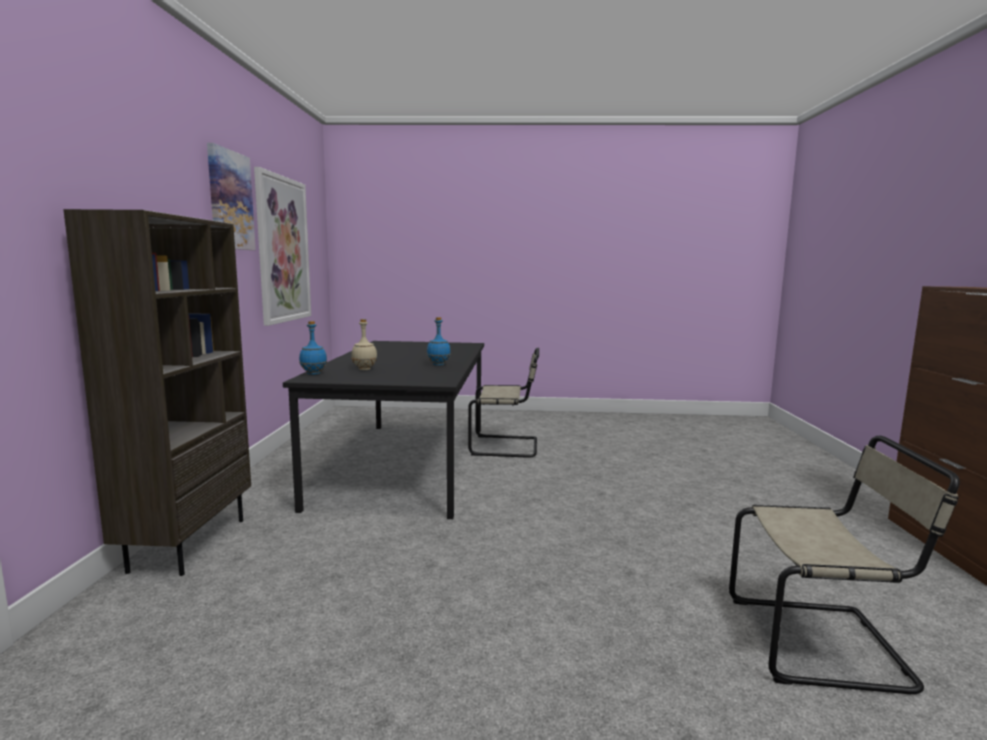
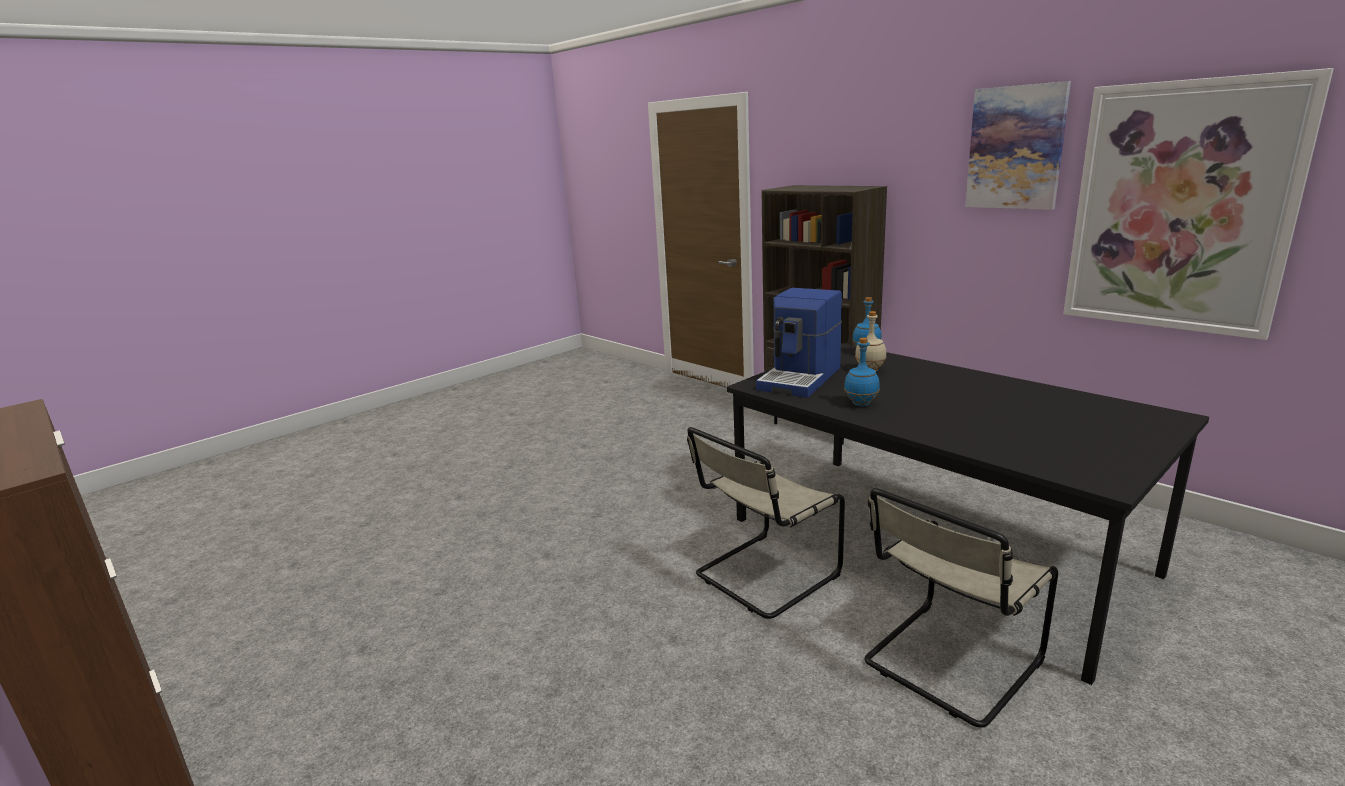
camera: 135 degrees right, 10 degrees up
(408, 377) = (801, 378): none -> coffee machine
(823, 643) = (386, 575): beige chair -> beige chair (763, 576)

